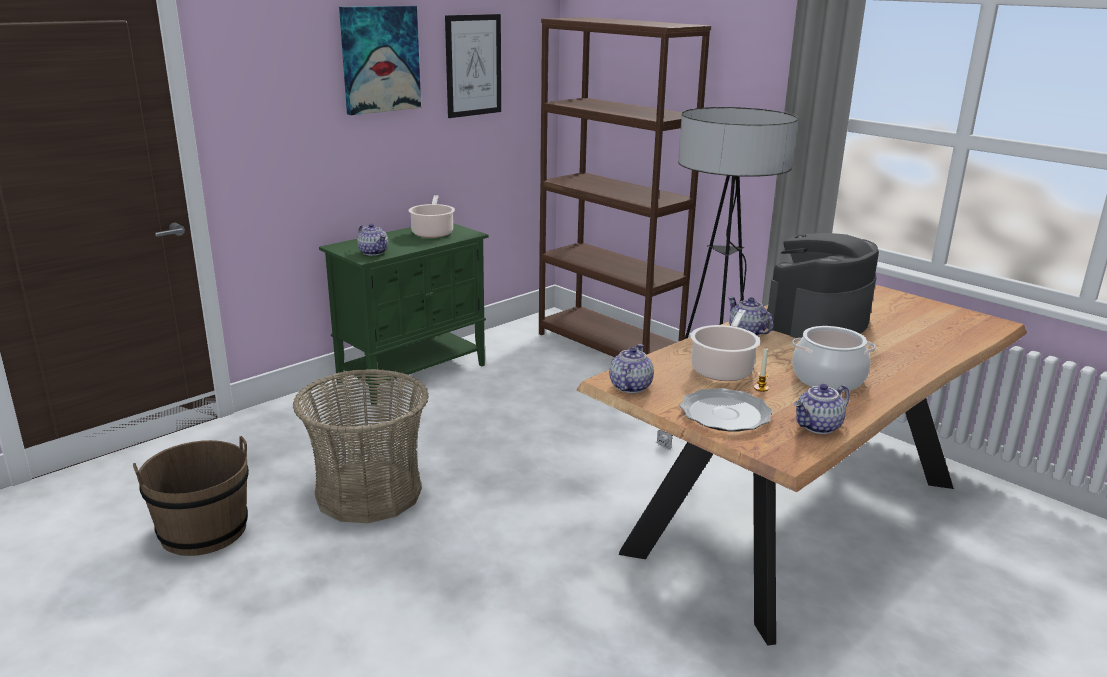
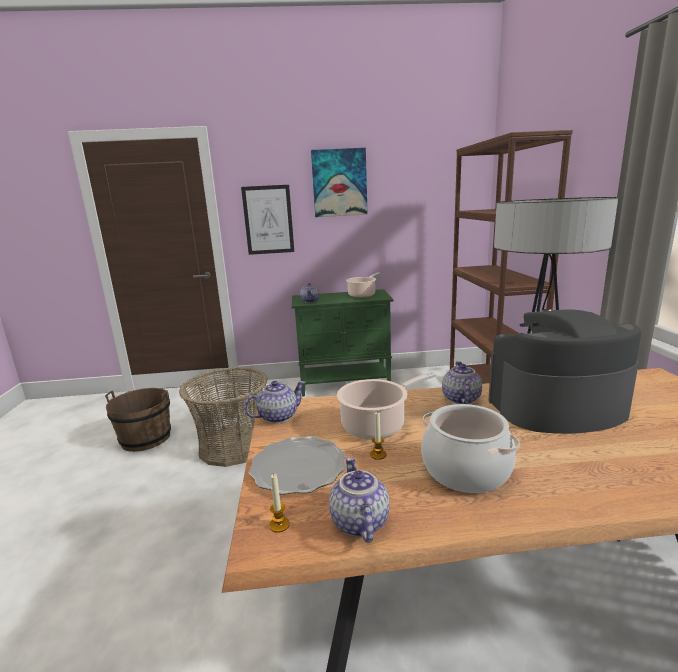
camera: 40 degrees right, 5 degrees down
(473, 65) = (413, 187): picture -> picture (268, 220)
(779, 446) = (279, 525): none -> candle
(819, 427) = (358, 522): teapot -> teapot turned 75 degrees clockwise

